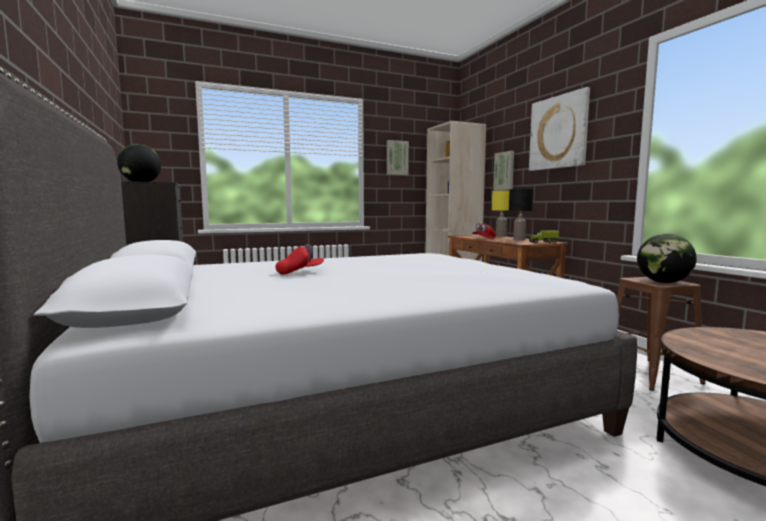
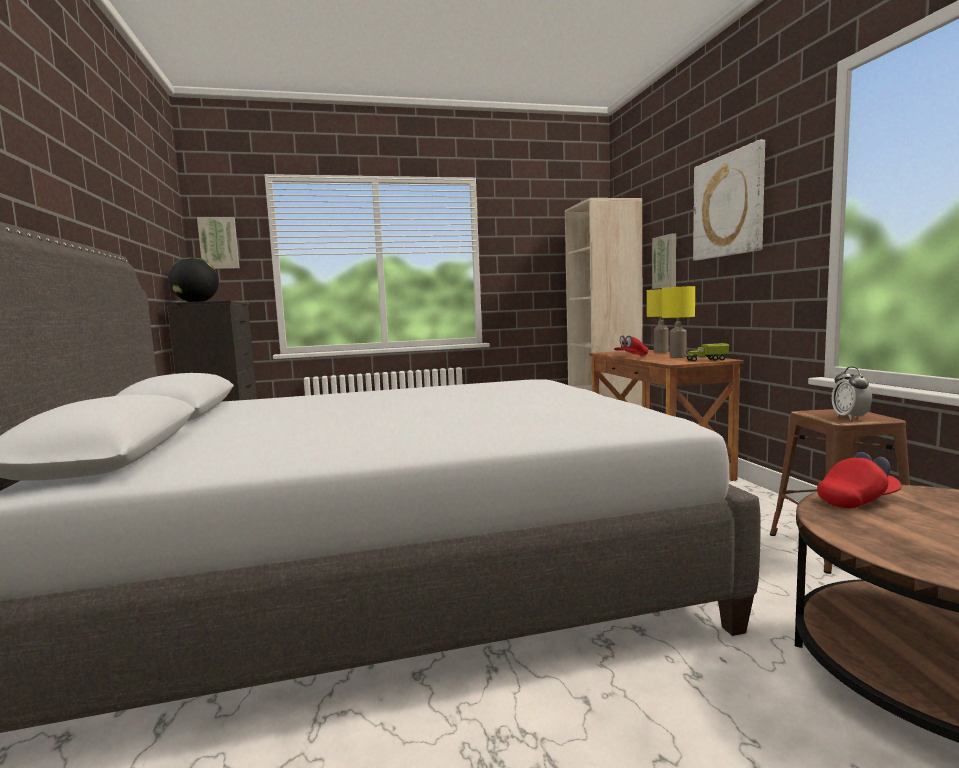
camera: 10 degrees right, 0 degrees up
(300, 272) = (337, 410): red cap -> red cap (857, 501)
(397, 158) = (524, 251): picture -> picture (219, 243)
(519, 240) = (677, 357): black table lamp -> yellow table lamp
(663, 282) = (850, 417): globe -> alarm clock

